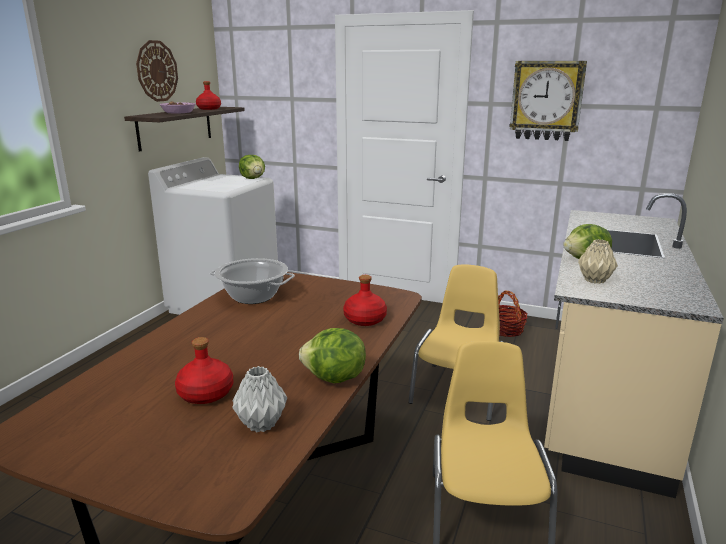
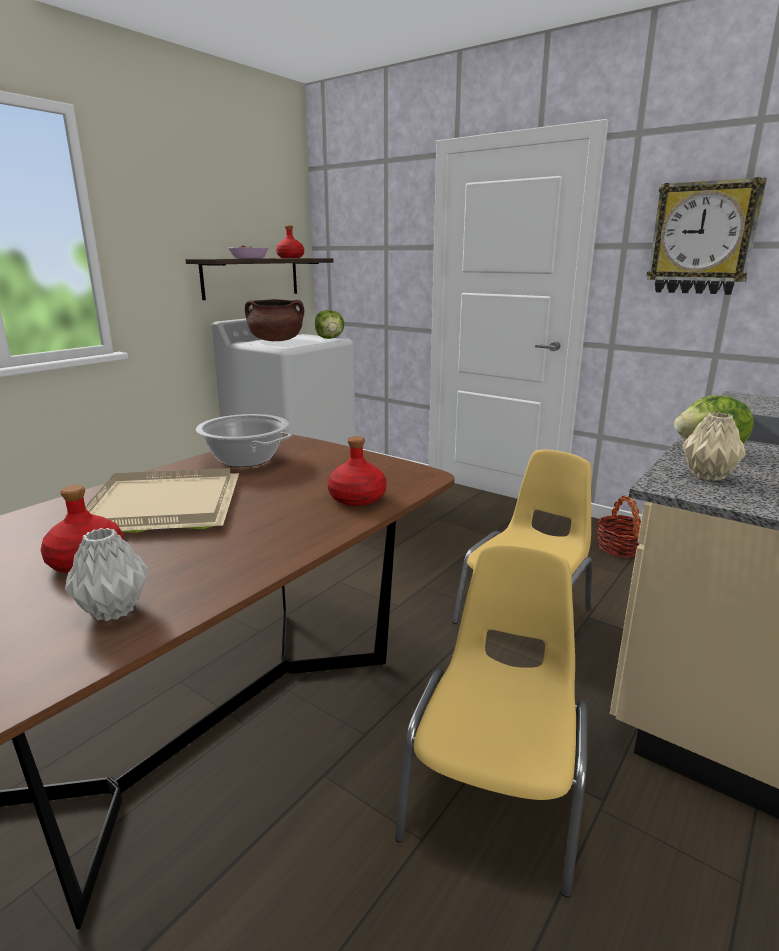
camera: 15 degrees right, 0 degrees up
(157, 71) = (230, 211): wall clock -> none
(208, 183) = (276, 340): none -> brown cooking pot
(224, 343) = (164, 507): none -> beige tray
(334, 379) = (257, 565): lettuce -> none

